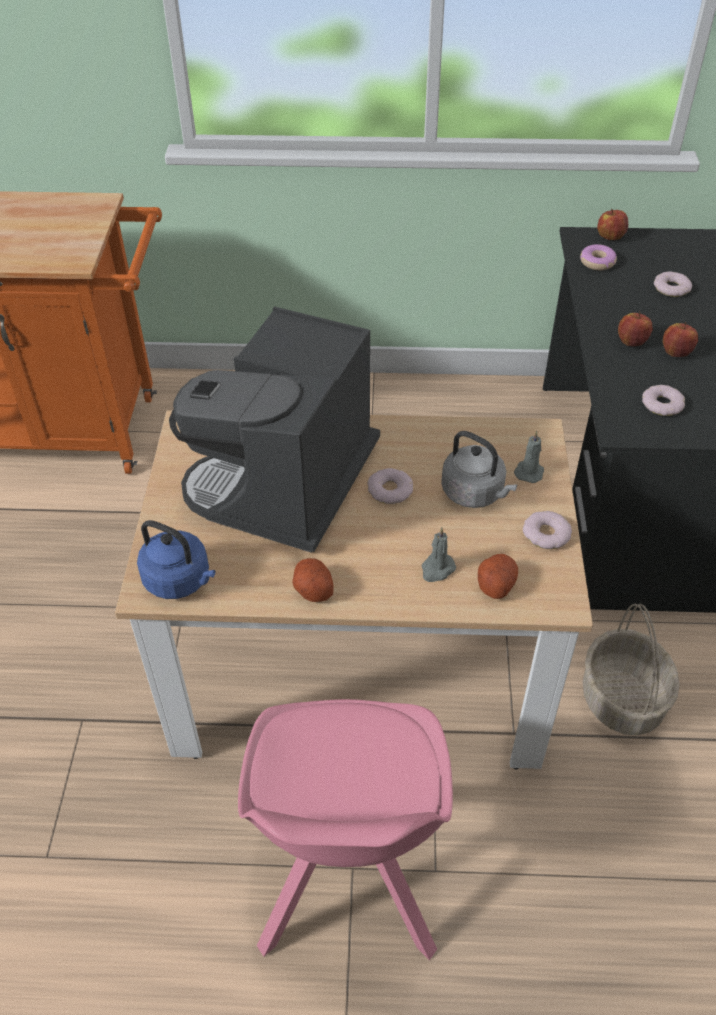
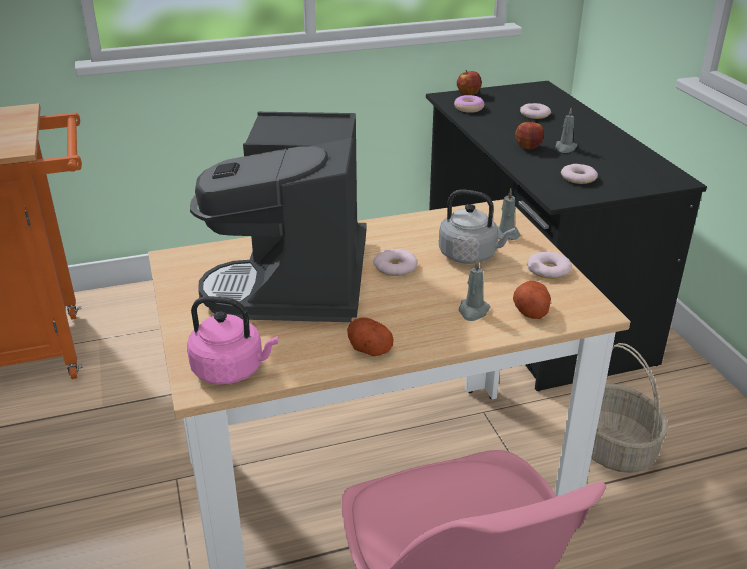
camera: 20 degrees left, 15 degrees down
(180, 580) = (232, 370): blue kettle -> pink kettle
(675, 352) = (565, 148): apple -> grey candle

